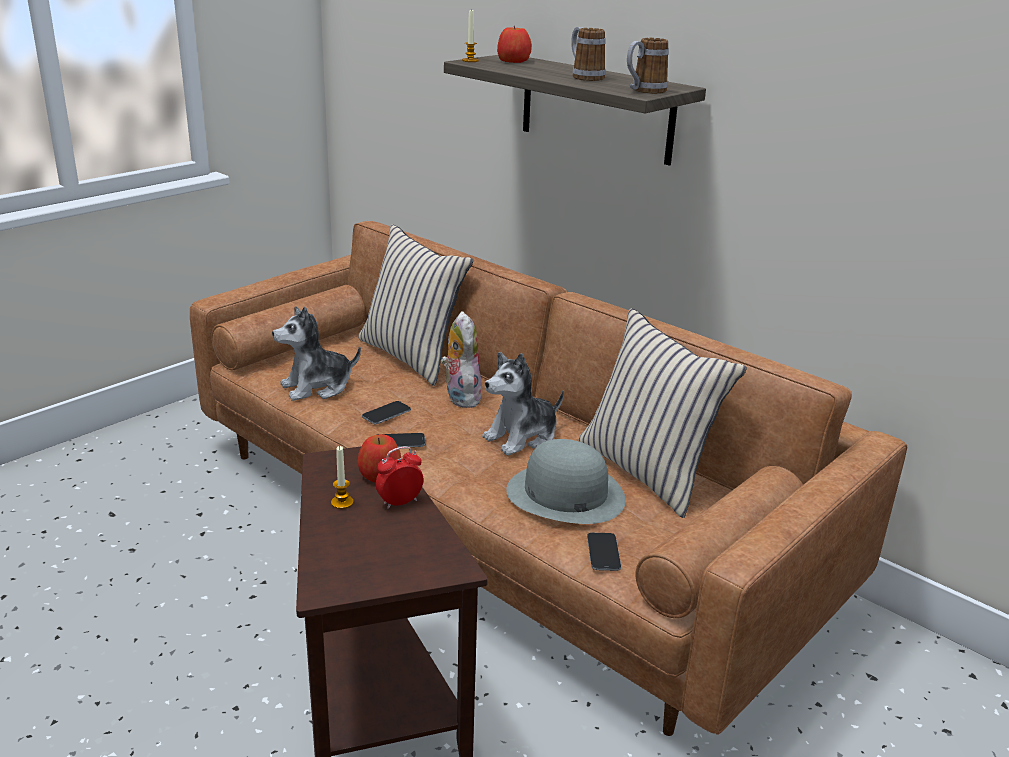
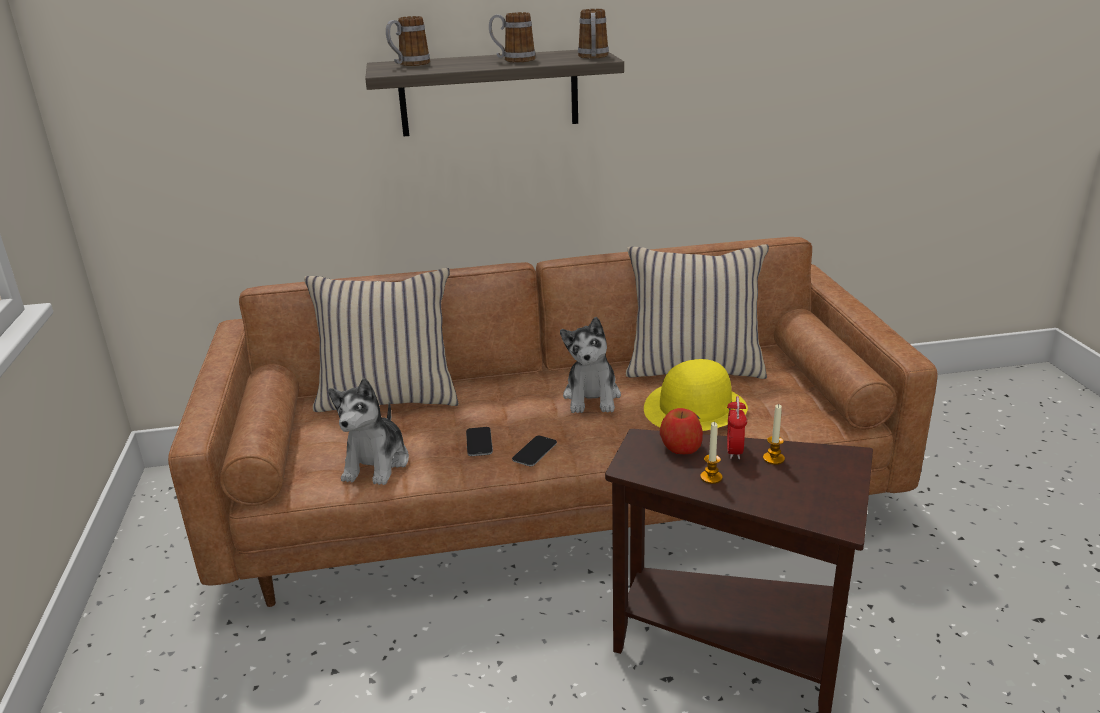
camera: 50 degrees left, 0 degrees up
(460, 397) = (493, 400): plush toy -> none
(470, 61) = (382, 72): candle -> candle (773, 458)
(513, 61) = (409, 64): apple -> mug
(565, 494) = (695, 408): grey hat -> yellow hat
(603, 553) = (783, 422): phone -> none

